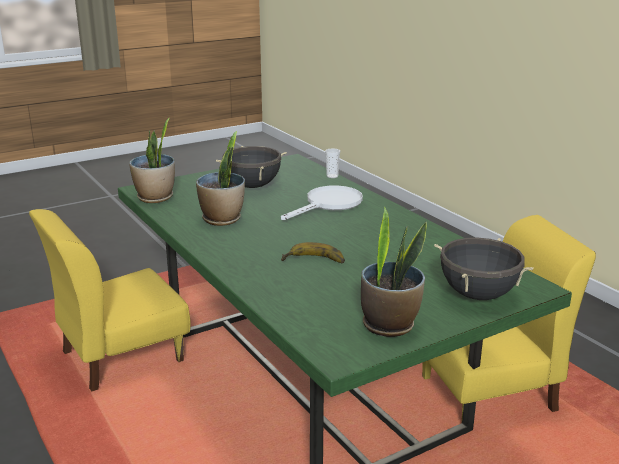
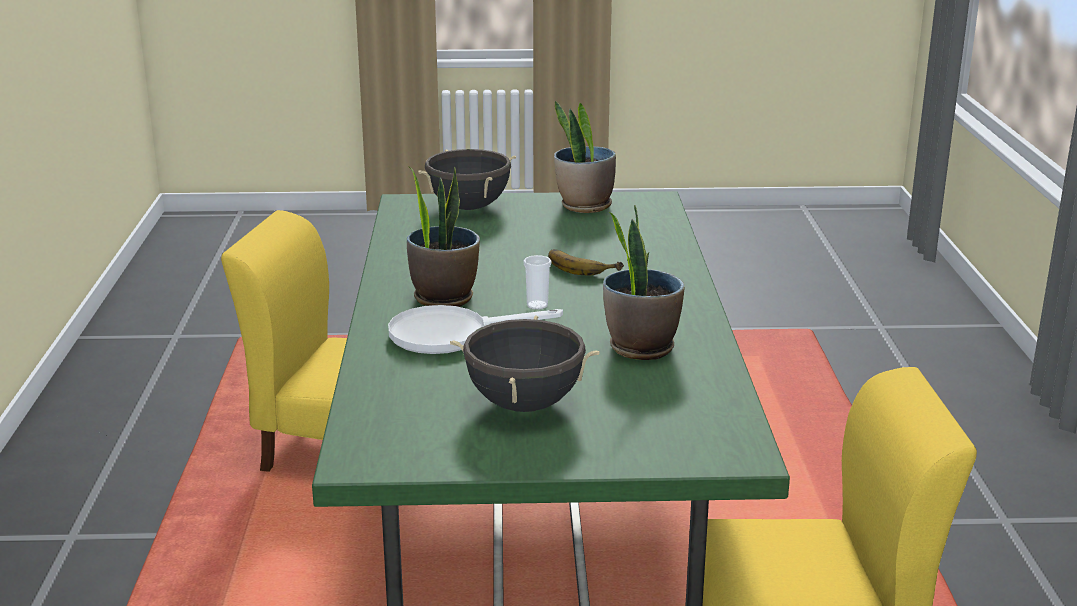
camera: 150 degrees left, 0 degrees up
(155, 198) = (724, 422): potted plant -> potted plant (444, 298)
(332, 176) = (355, 390): cup -> cup (537, 305)

